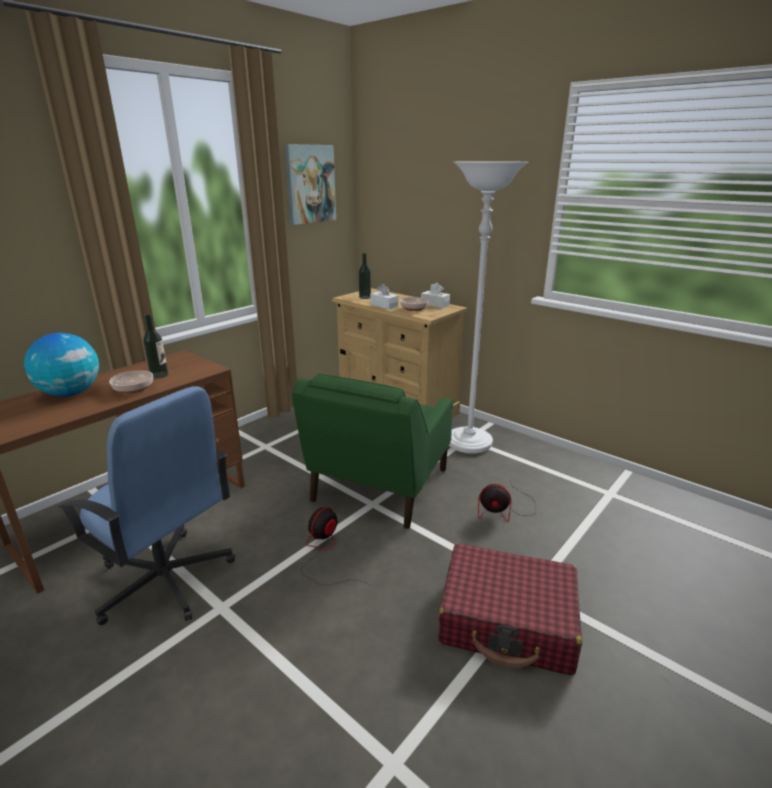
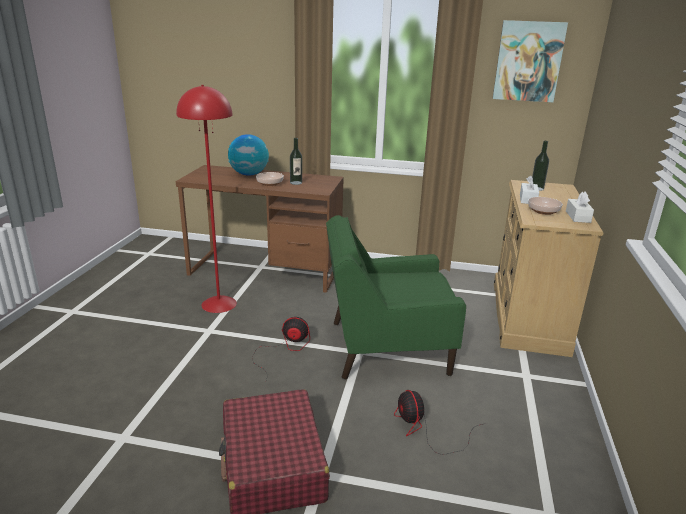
camera: 60 degrees right, 0 degrees up
(165, 580) = (218, 304): blue office chair -> red floor lamp
(469, 443) = (520, 378): white floor lamp -> none

